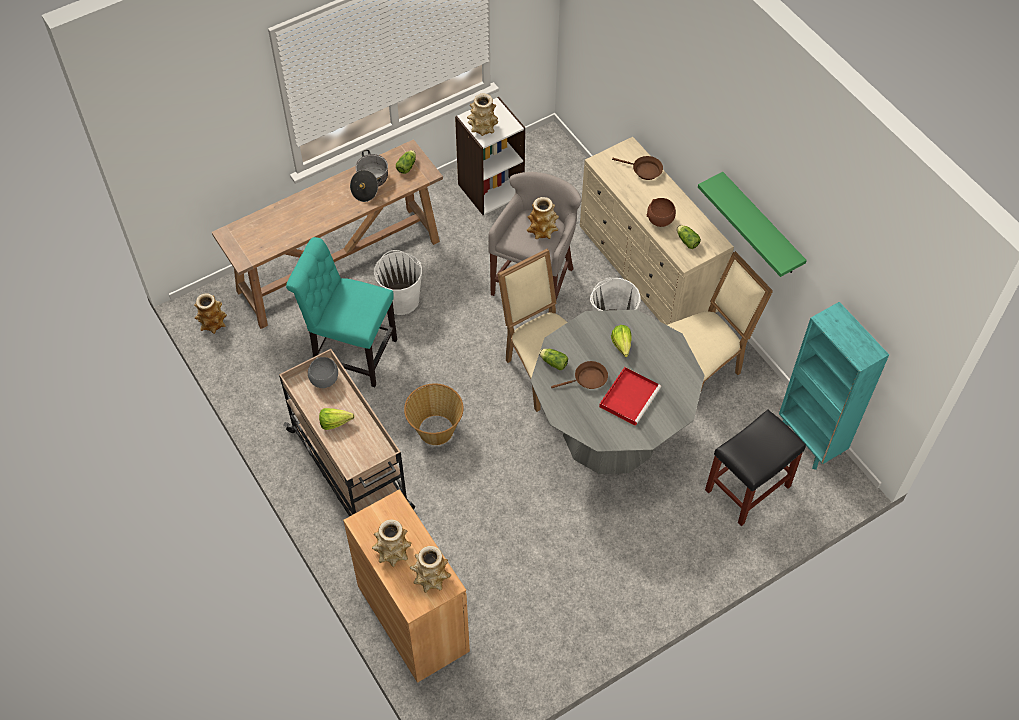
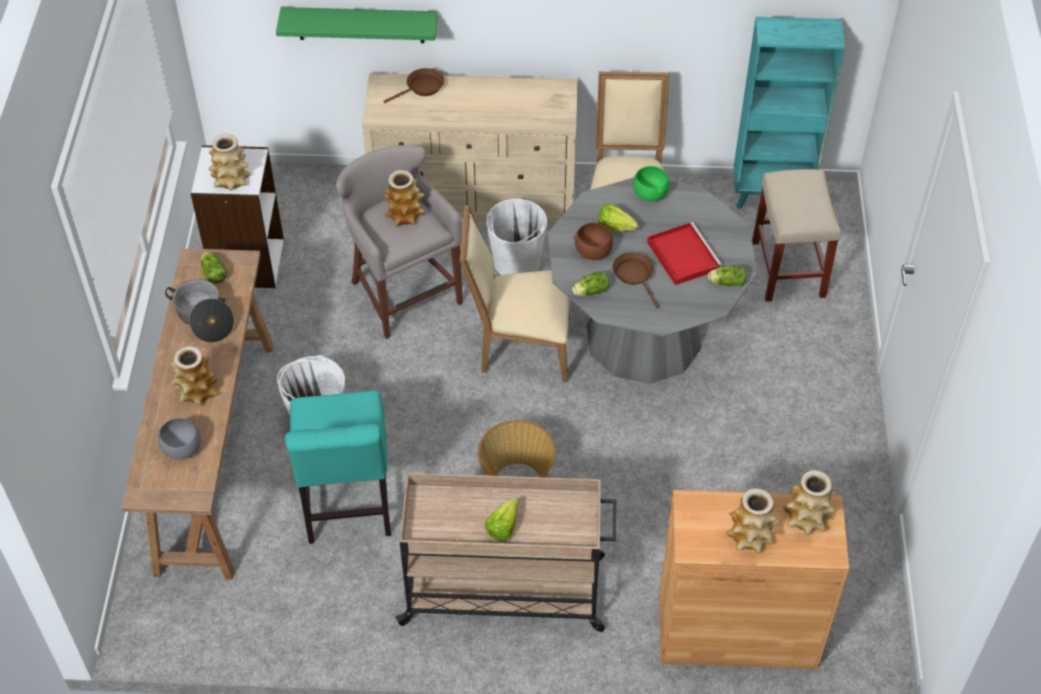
camera: 55 degrees left, 5 degrees down
(213, 322) = (176, 625): vase -> vase (197, 391)
(324, 380) = (436, 507): grey bowl -> grey bowl (183, 449)
(351, 353) = (347, 507): turquoise chair -> turquoise chair turned 60 degrees counterclockwise
(587, 379) = (634, 276): brown frying pan -> brown frying pan turned 45 degrees counterclockwise
(660, 220) = (496, 111): brown bowl -> brown bowl (593, 252)
(669, 348) = (649, 194): none -> green bowl
(686, 240) = (538, 106): lettuce -> lettuce (725, 282)
(747, 489) = (789, 270): black stool -> beige stool
(761, 225) = (610, 23): green shelf -> green shelf (360, 24)

